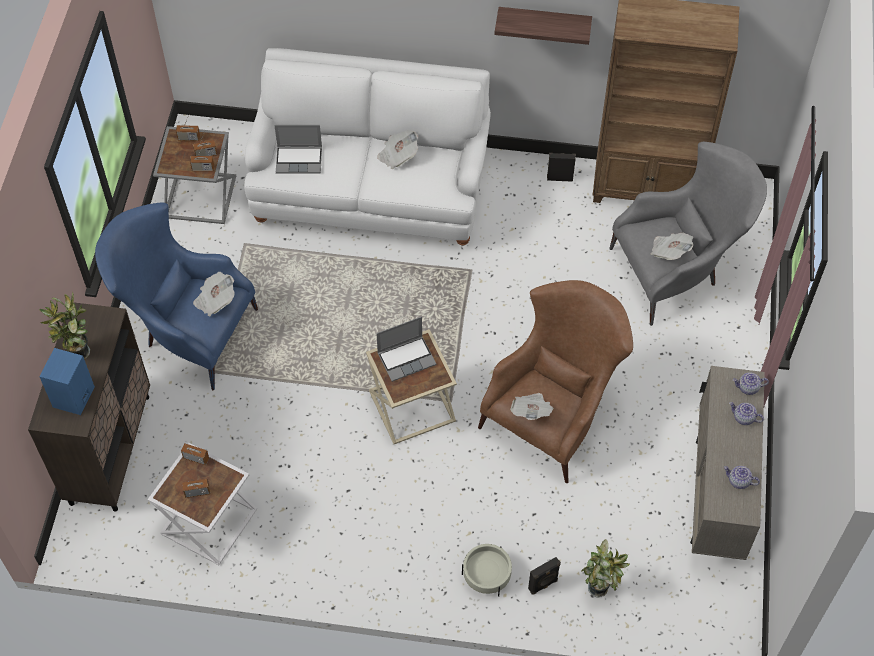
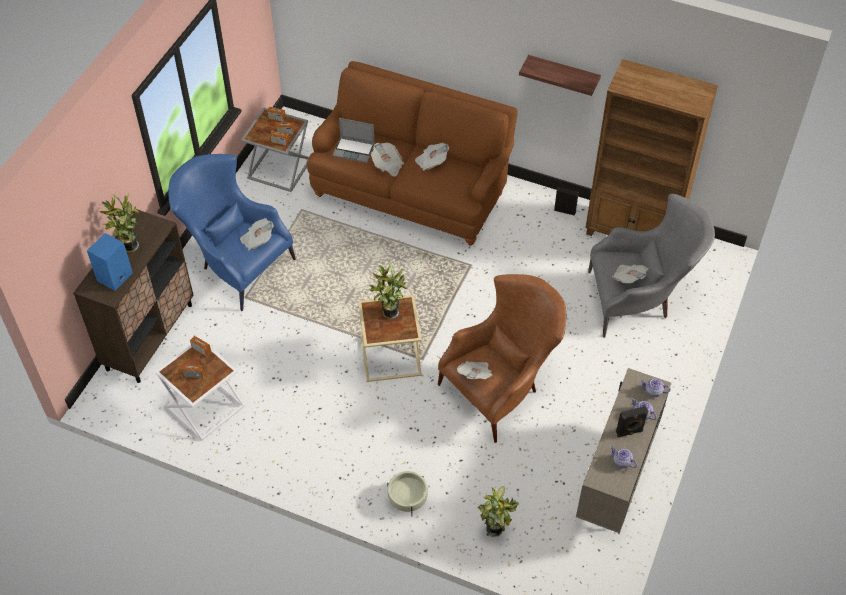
camera: 15 degrees right, 5 degrees down
(346, 171) = (387, 165): none -> newspaper
(371, 190) = (412, 190): white sofa -> brown sofa
(407, 358) = (388, 312): laptop -> potted plant
(543, 585) = (450, 516): black speaker -> black speaker (629, 432)

